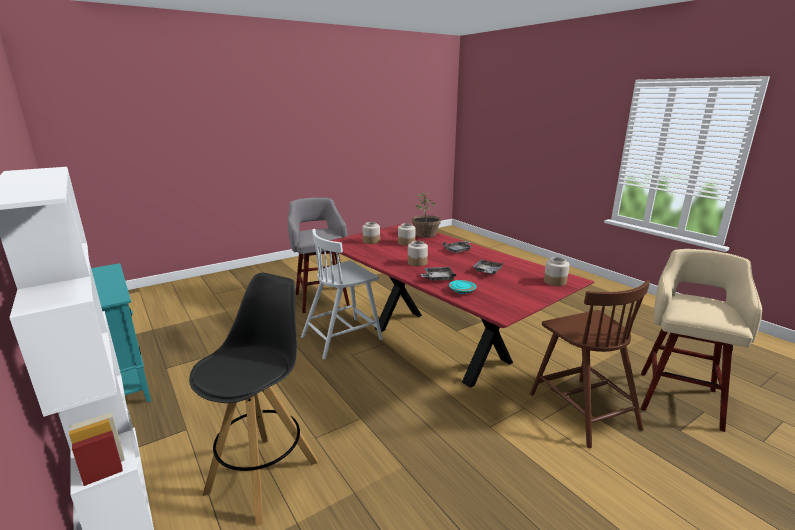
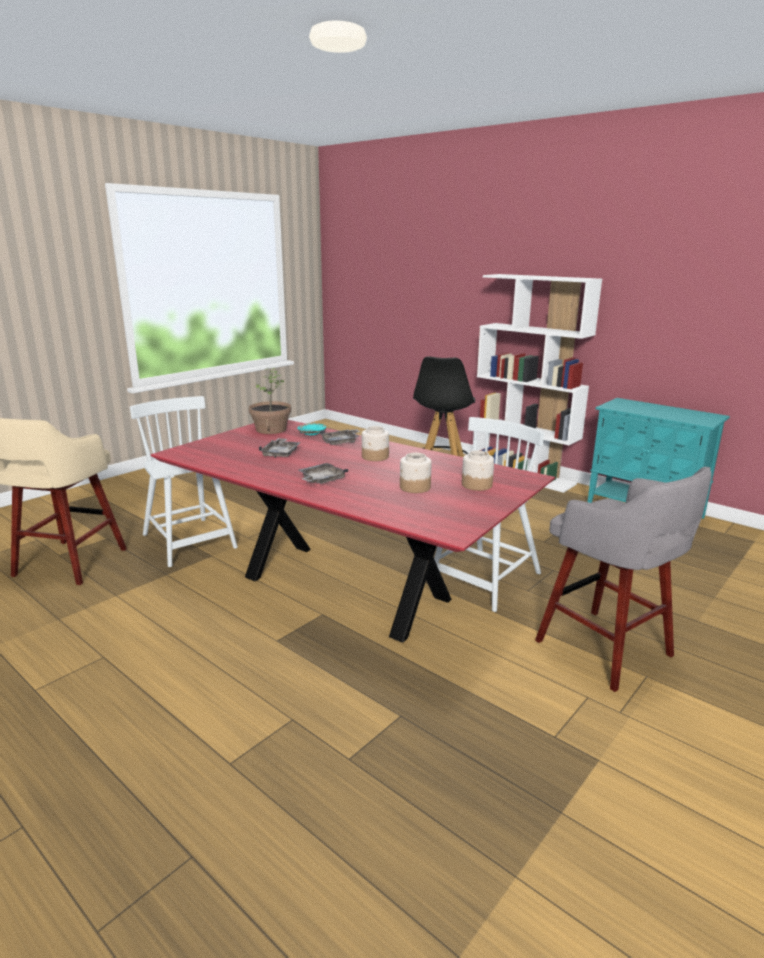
camera: 165 degrees right, 0 degrees up
(426, 234) = (392, 510): potted plant -> potted plant (270, 429)
(555, 282) = (202, 449): jar -> none
(582, 409) = (189, 542): brown chair -> white chair

